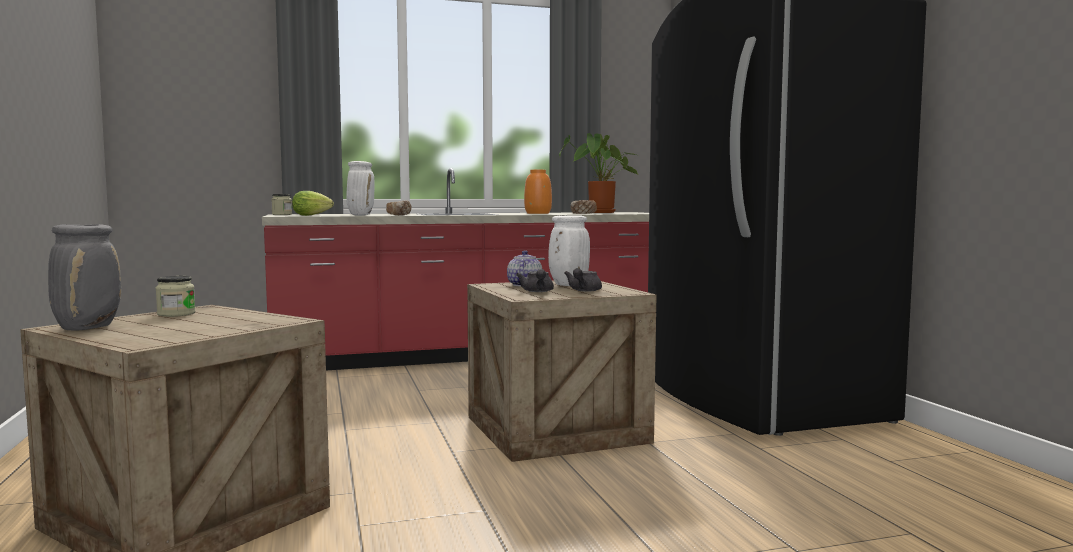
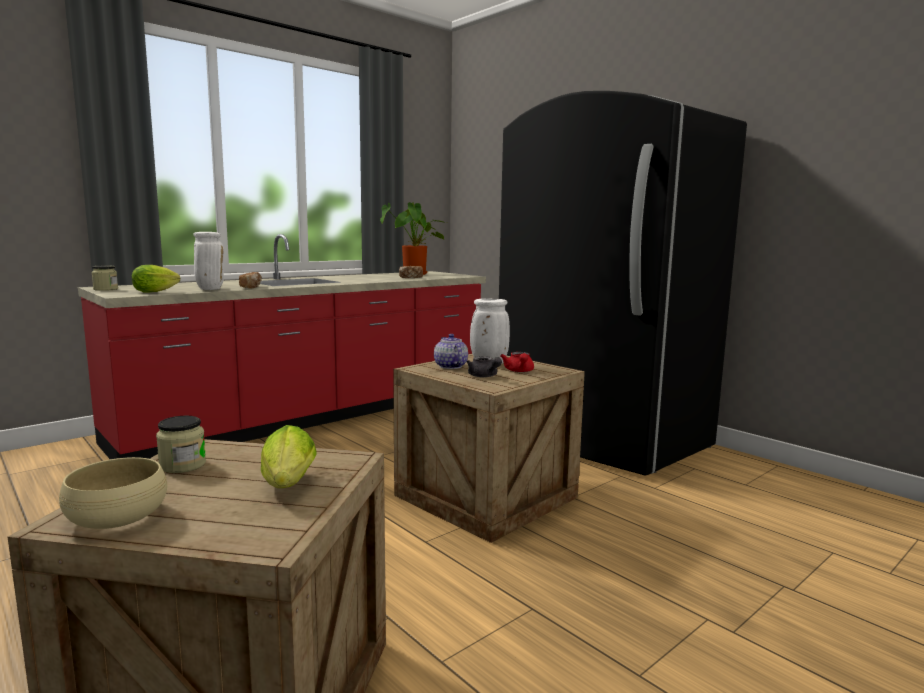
camera: 25 degrees left, 5 degrees up
(88, 328) = (117, 516): grey vase -> beige bowl
(214, 327) = (288, 487): none -> lettuce
(538, 213) = (369, 278): orange vase -> none
(583, 291) = (519, 371): grey teapot -> red teapot

